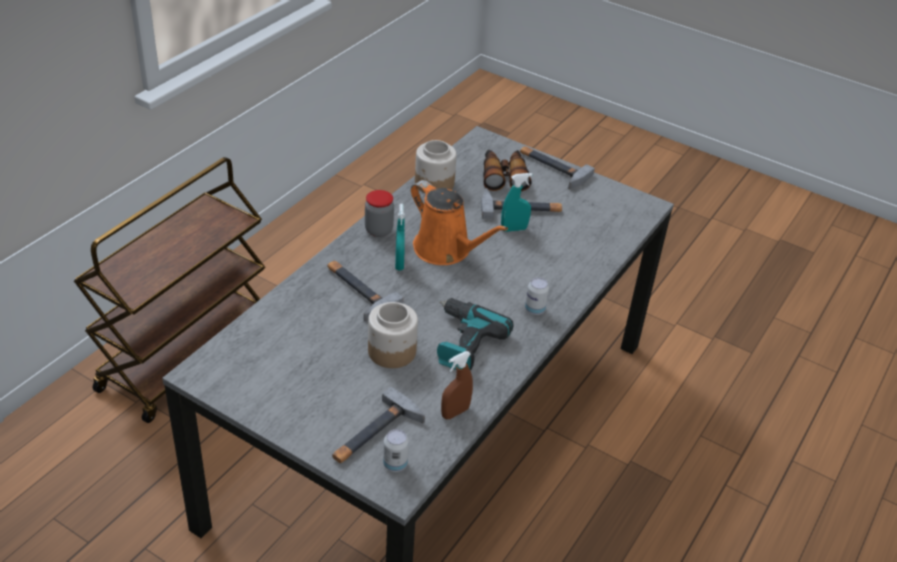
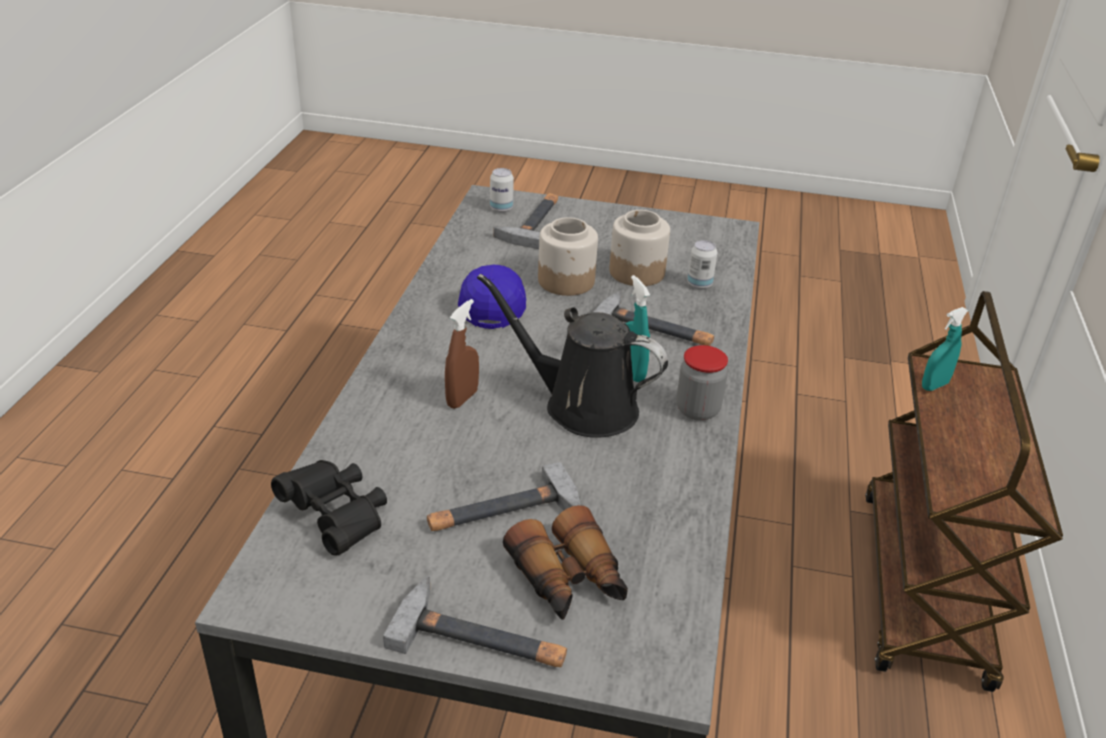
camera: 160 degrees right, 5 degrees down
(434, 184) = (681, 520): jar -> jar (636, 272)
(446, 250) = (582, 406): orange watering can -> black watering can
(455, 412) = (467, 249): brown spray bottle -> brown spray bottle (462, 398)
(463, 342) = (493, 305): power drill -> blue cap
(514, 229) = (498, 469): turquoise spray bottle -> turquoise spray bottle (934, 385)
(535, 310) = (419, 358): can -> can (699, 284)
(605, 227) = (337, 517): none -> black binoculars

